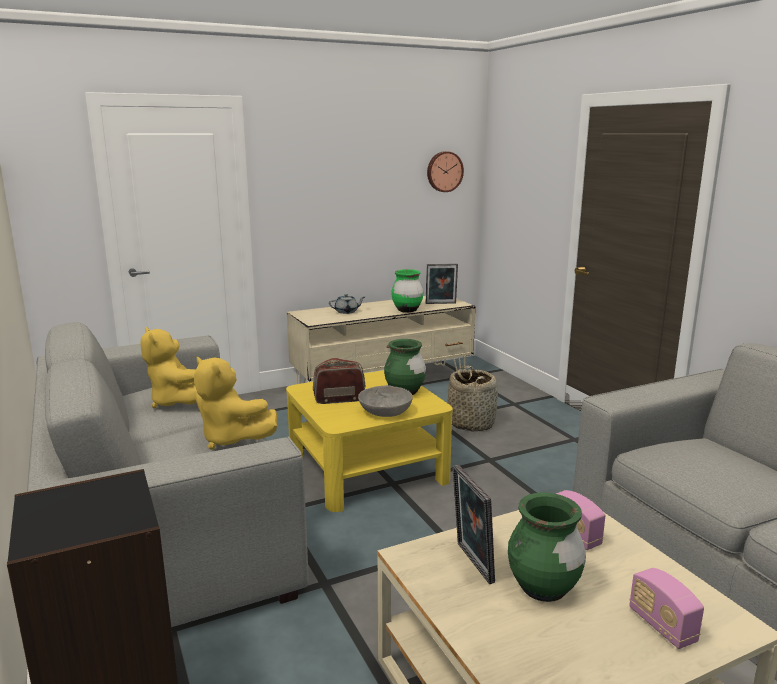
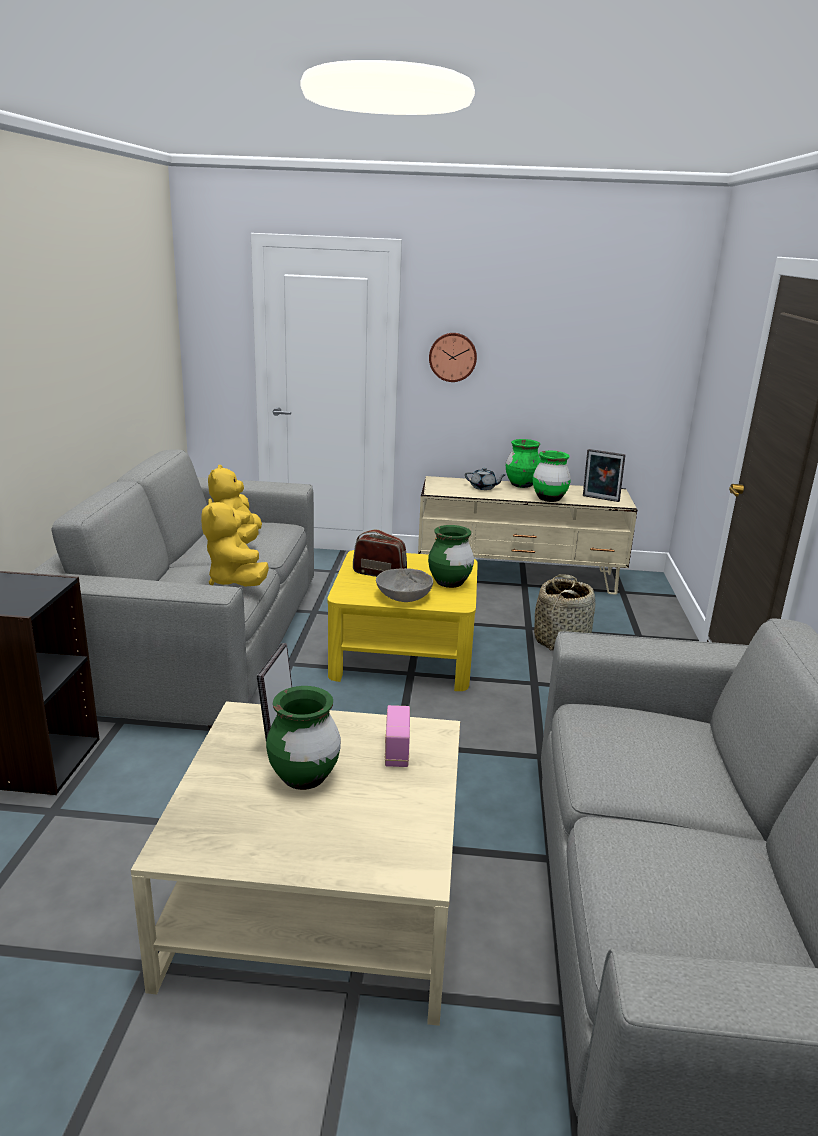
camera: 30 degrees right, 5 degrees up
(371, 304) = (521, 485): none -> green vase
(444, 171) = (644, 338): wall clock -> wall clock (453, 357)
(662, 626) = (354, 844): radio -> none

